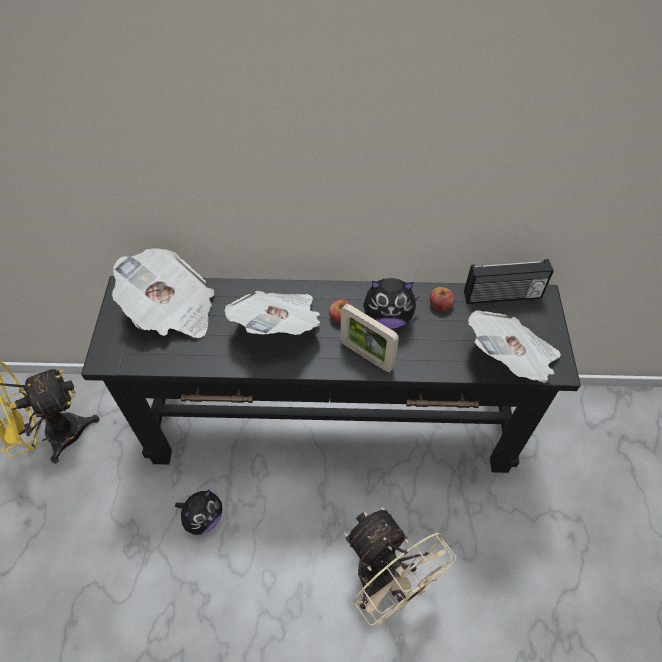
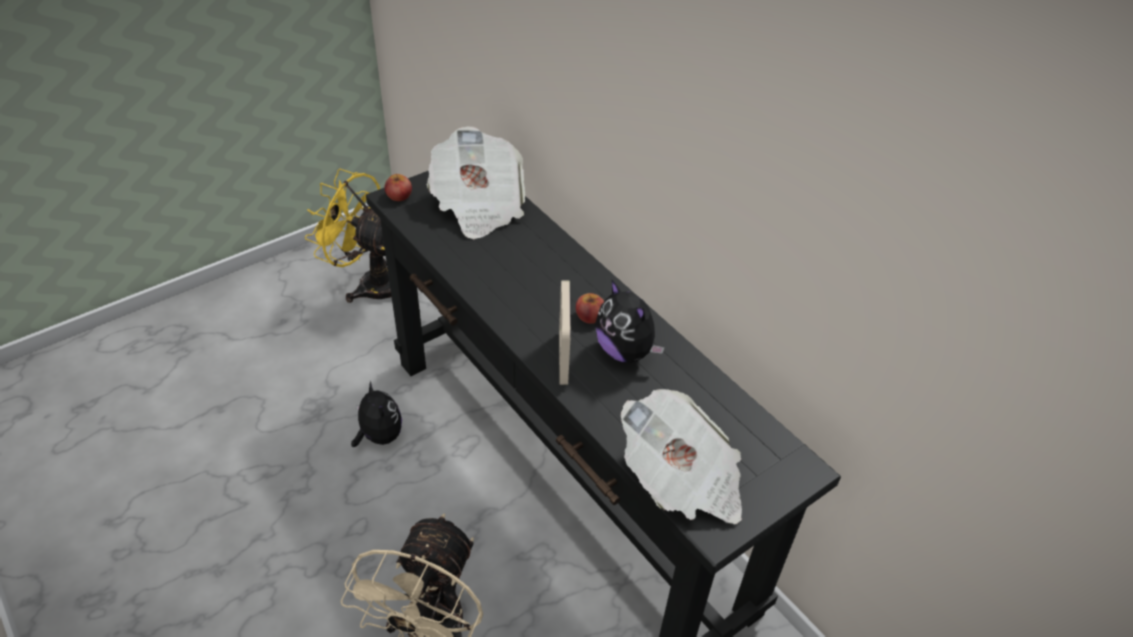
camera: 50 degrees right, 10 degrees down
(203, 518) = (379, 436): plush toy -> plush toy turned 120 degrees counterclockwise
(279, 326) = (533, 280): newspaper -> none
(440, 304) = (691, 383): apple -> apple (399, 195)
(502, 296) = (762, 432): radio -> none

